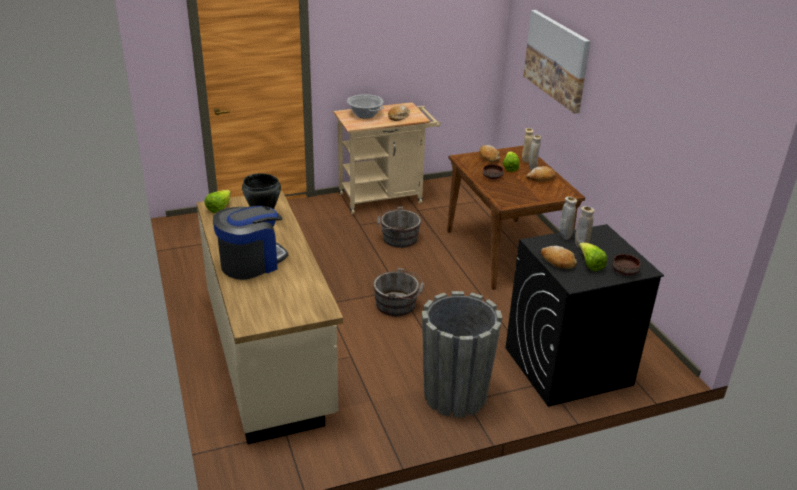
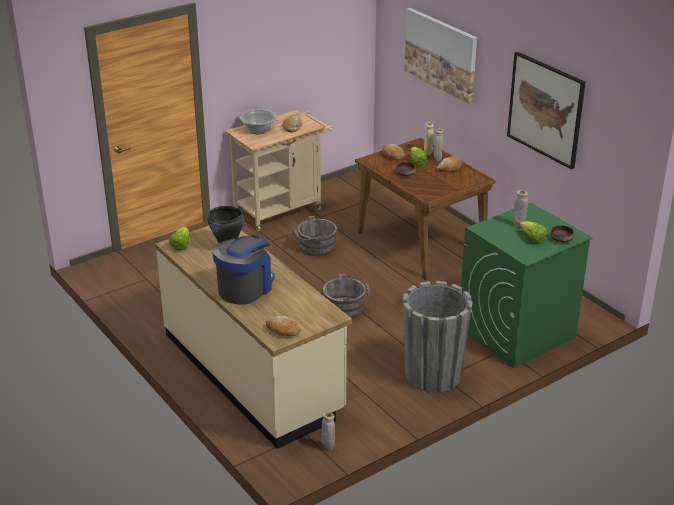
camera: 15 degrees left, 0 degrees up
(557, 262) = (505, 241): bread -> bread (283, 330)
(564, 237) = (501, 219): beige vase -> beige vase (328, 447)
(567, 366) = (516, 333): black washing machine -> green washing machine
(646, 124) = (545, 109): none -> picture

